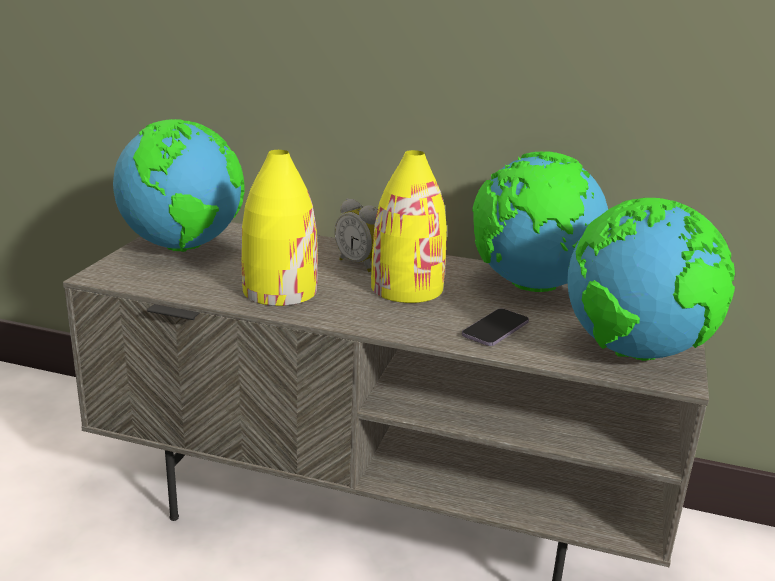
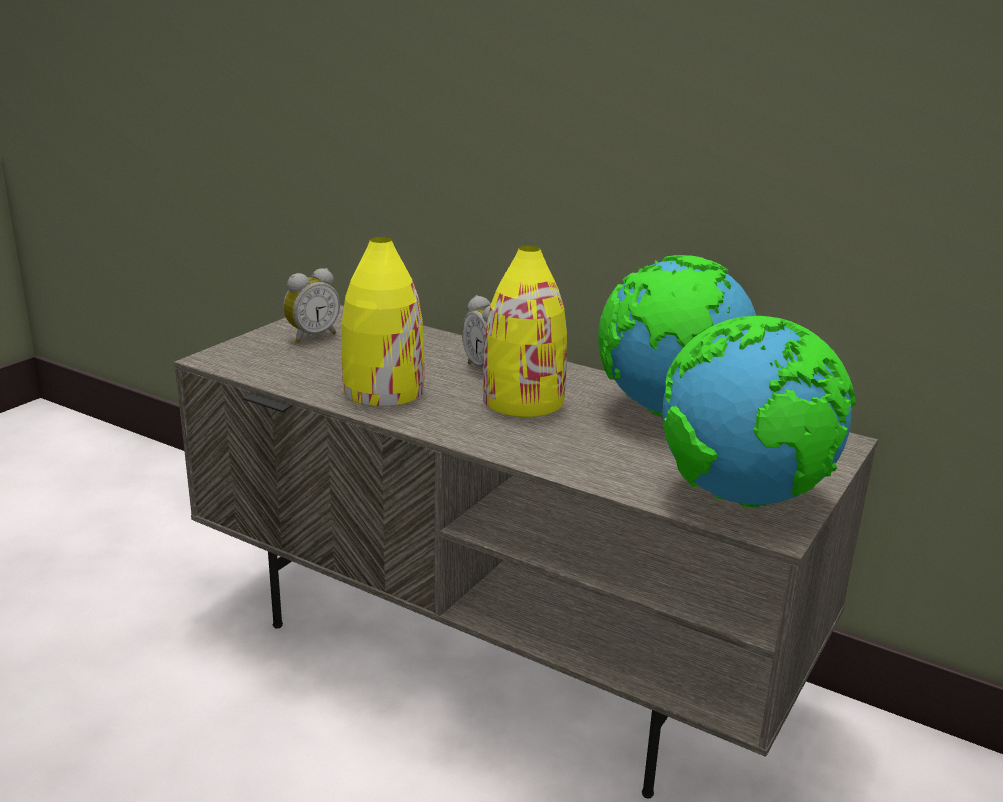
camera: 15 degrees right, 0 degrees up
(183, 247) = (311, 336): globe -> alarm clock
(495, 329) = (595, 455): phone -> none

